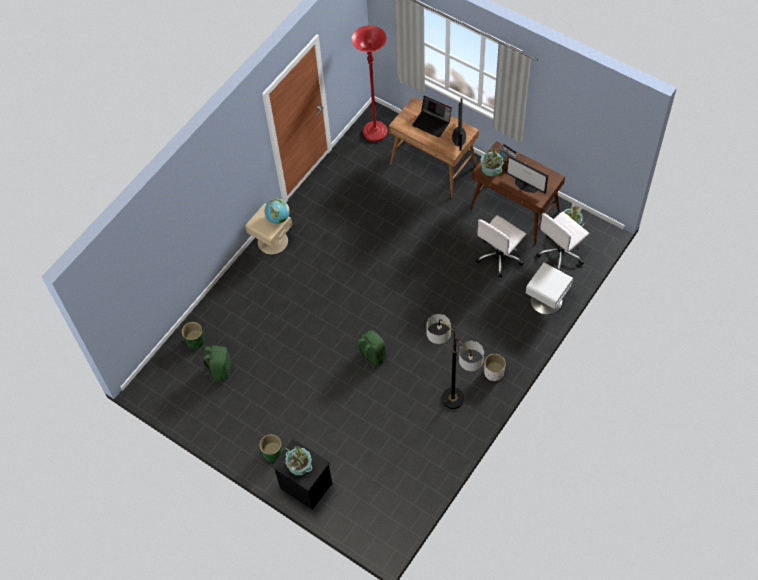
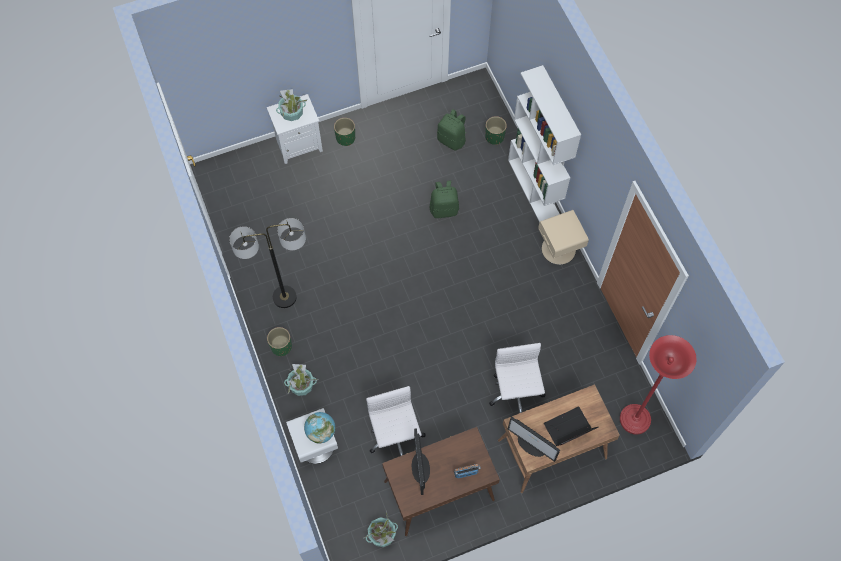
camera: 120 degrees right, 5 degrees up
(227, 286) = (534, 188): none -> white bookcase
(278, 218) = (561, 239): globe -> globe (321, 432)
(304, 486) = (299, 144): black nightstand -> white nightstand
(371, 356) = (375, 258): green backpack -> green backpack (444, 209)
(491, 169) = (466, 448): potted plant -> potted plant (301, 385)
(494, 373) = (281, 346): white planter -> green planter
(526, 185) = (420, 468): monitor -> monitor turned 75 degrees counterclockwise
(560, 253) = (355, 498): white office chair -> white office chair (515, 393)

